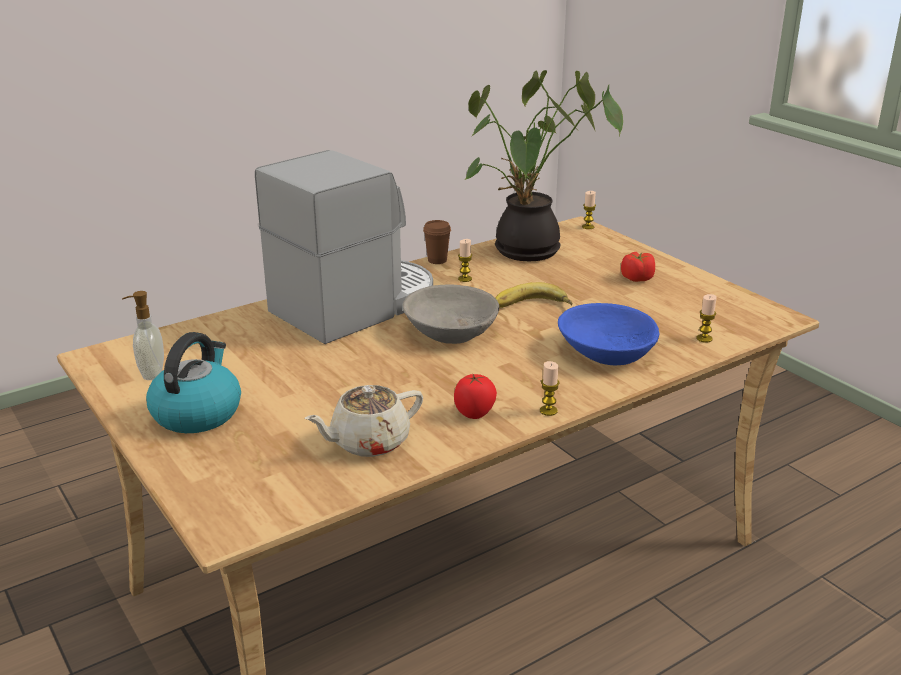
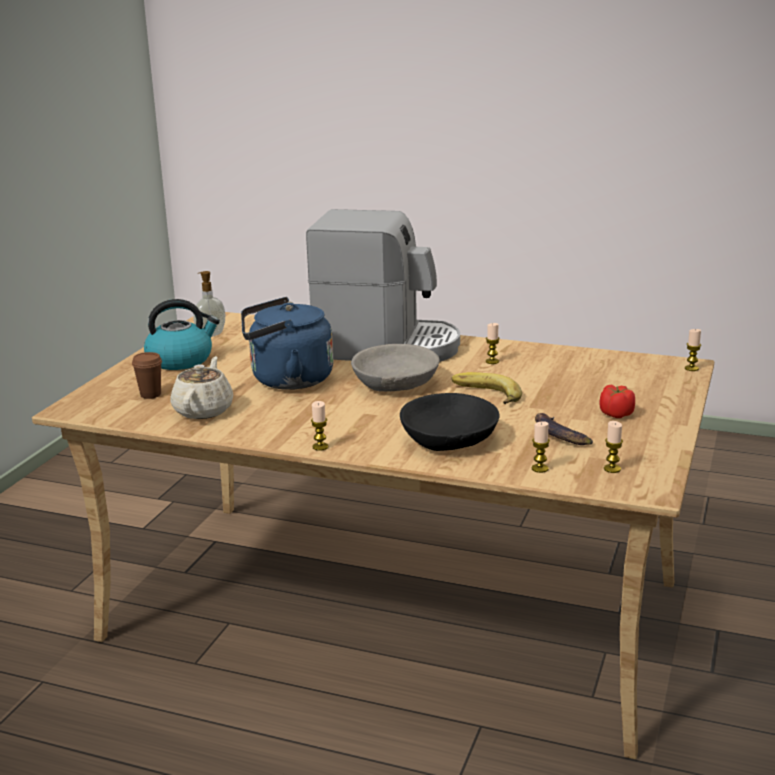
camera: 55 degrees right, 5 degrees down
(359, 375) = (286, 380): none -> blue kettle
(368, 442) = (204, 410): beige teapot -> beige teapot turned 75 degrees clockwise
(437, 260) = (508, 344): brown cup -> brown cup (150, 395)
(475, 414) = (282, 427): tomato -> none
(528, 253) = (585, 365): potted plant -> none
(606, 351) = (449, 440): blue bowl -> black bowl
(650, 310) = (559, 435): none -> banana
(733, 315) = (612, 469): none -> candle

